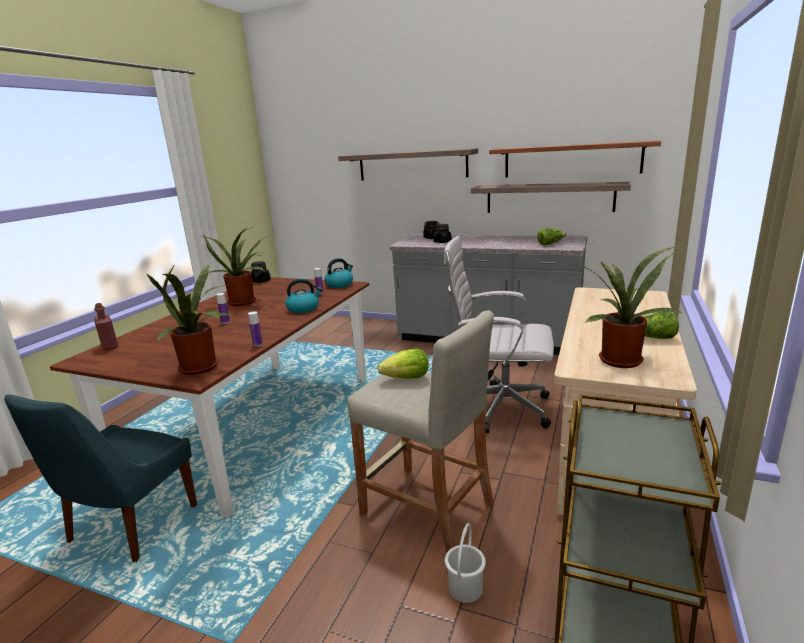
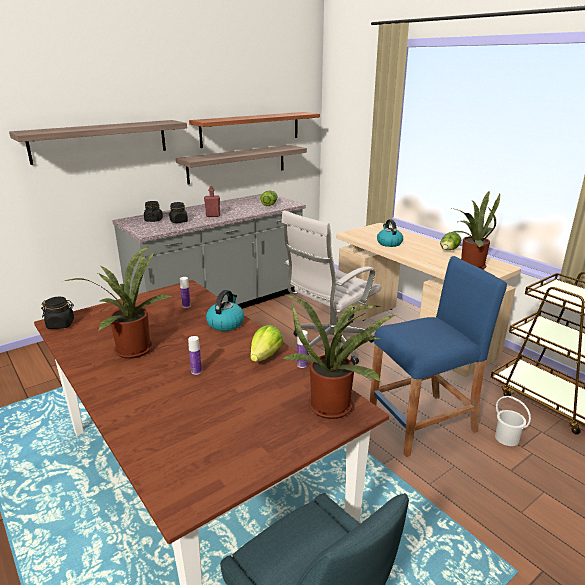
camera: 60 degrees left, 5 degrees up
(110, 346) = (159, 470): red bottle -> red bottle (213, 216)
(339, 285) = (175, 291): kettle -> kettle (389, 243)
(407, 378) = (414, 330): lettuce -> lettuce (265, 356)
(427, 508) = (422, 423): beige stool -> blue stool

